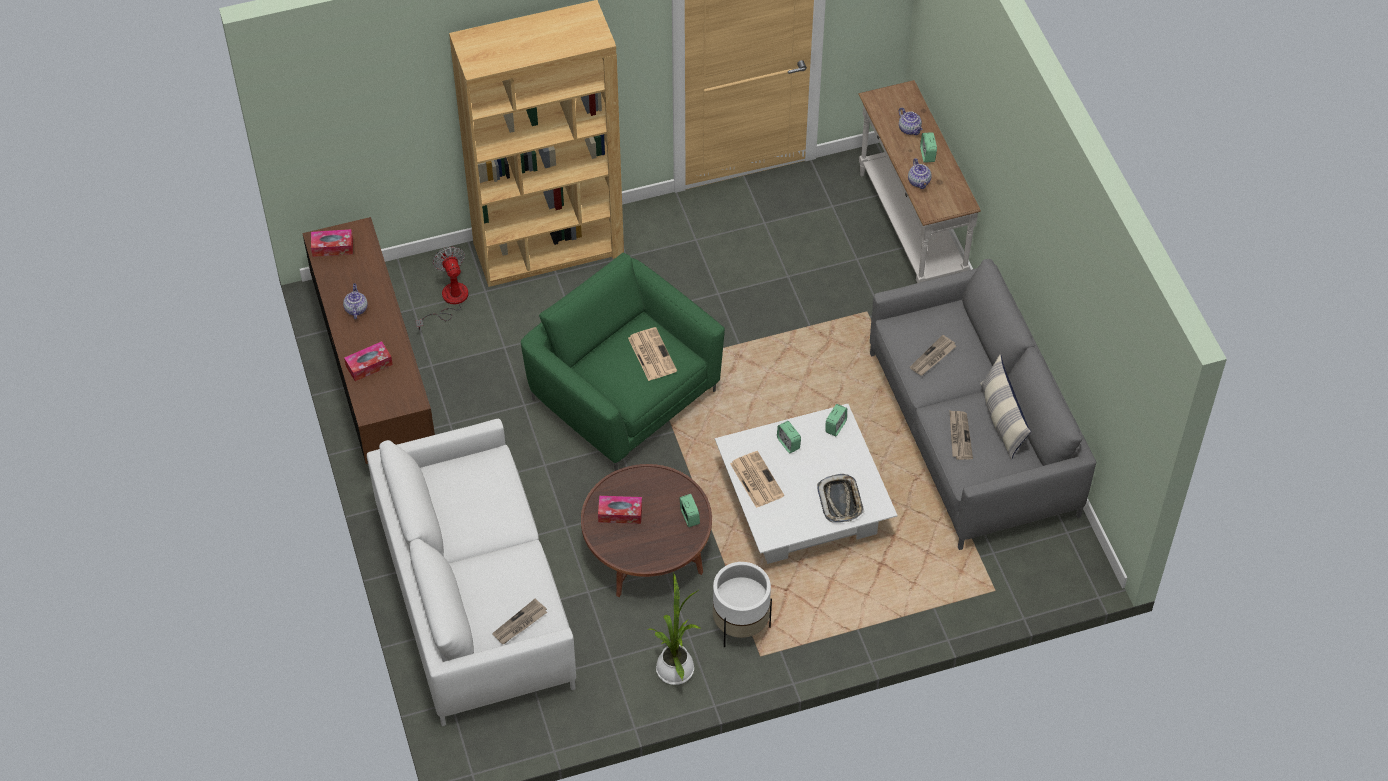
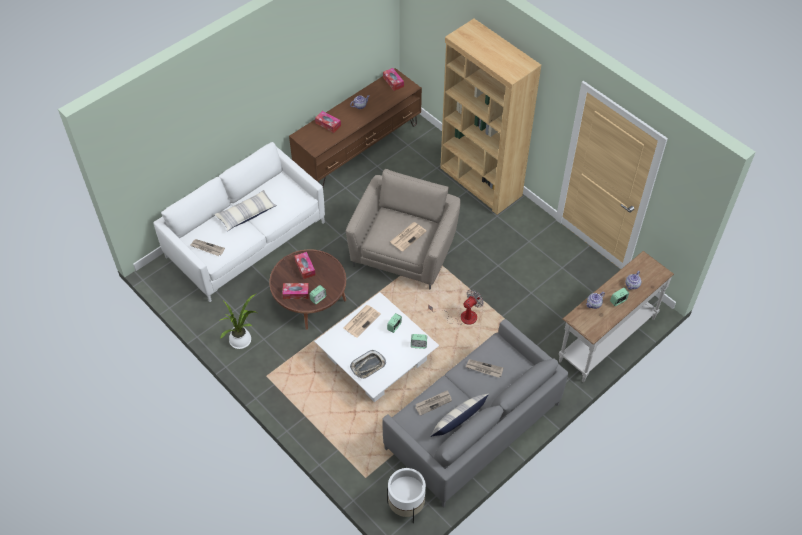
camera: 65 degrees right, 0 degrees up
(449, 301) = (421, 156): fan -> fan (462, 317)
(479, 547) = (246, 214): none -> pillow
(624, 394) = (404, 250): green armchair -> beige armchair
(663, 542) = (296, 293): none -> tissue box
(740, 625) = (281, 359): white planter -> white planter (406, 506)

